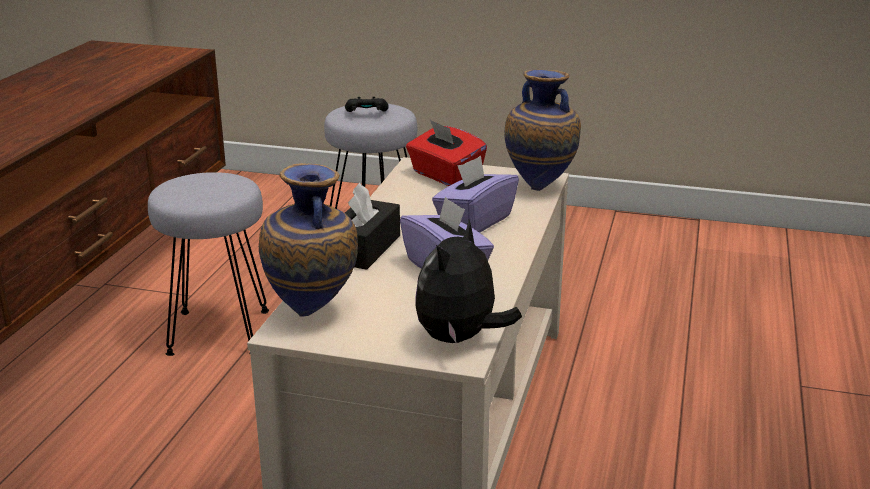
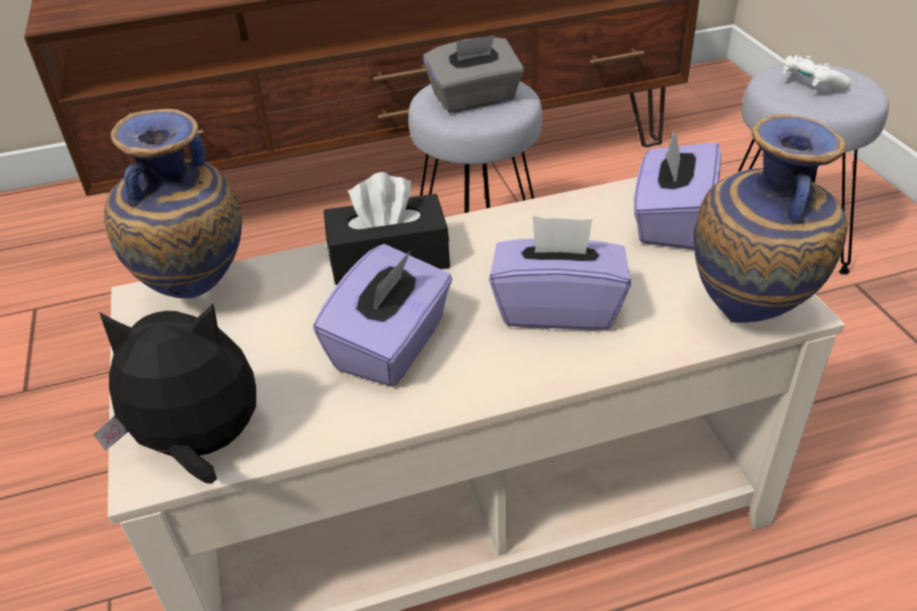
camera: 60 degrees right, 15 degrees up
(207, 188) = (475, 100): none -> grey tissue box
(366, 114) = (810, 86): black game controller -> white game controller
(445, 176) = (671, 221): red tissue box -> purple tissue box

